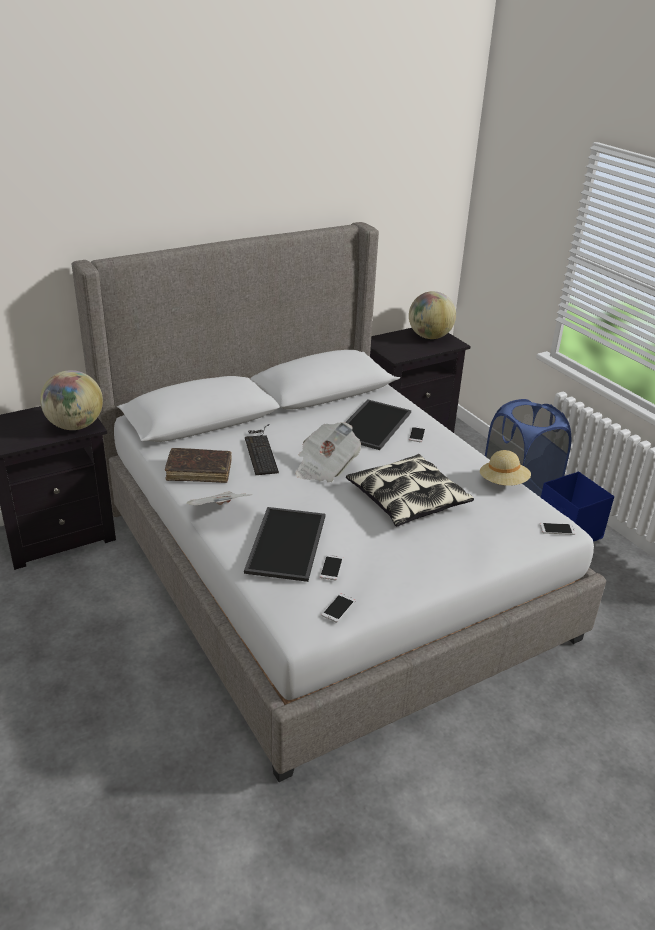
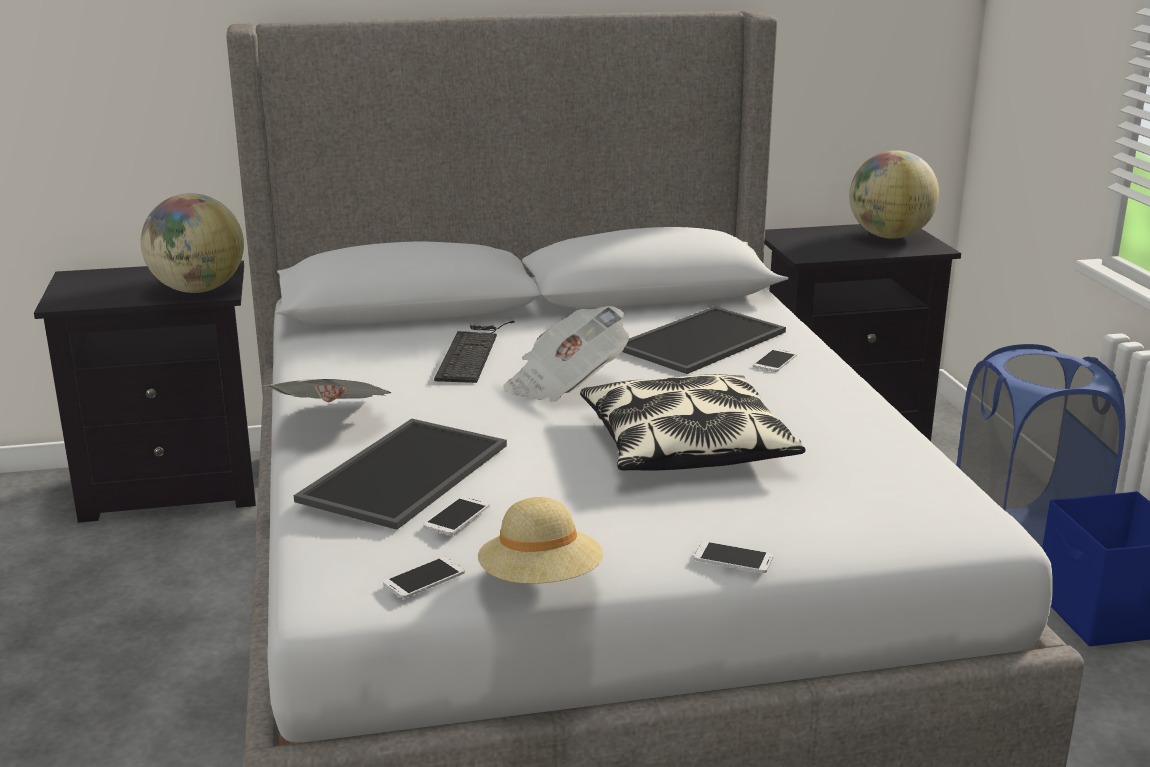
camera: 20 degrees right, 10 degrees down
(199, 471) = (347, 367): brown book -> none
(503, 483) = (899, 445): beige hat -> beige hat (541, 582)
(557, 529) = (969, 527): phone -> phone (733, 558)

